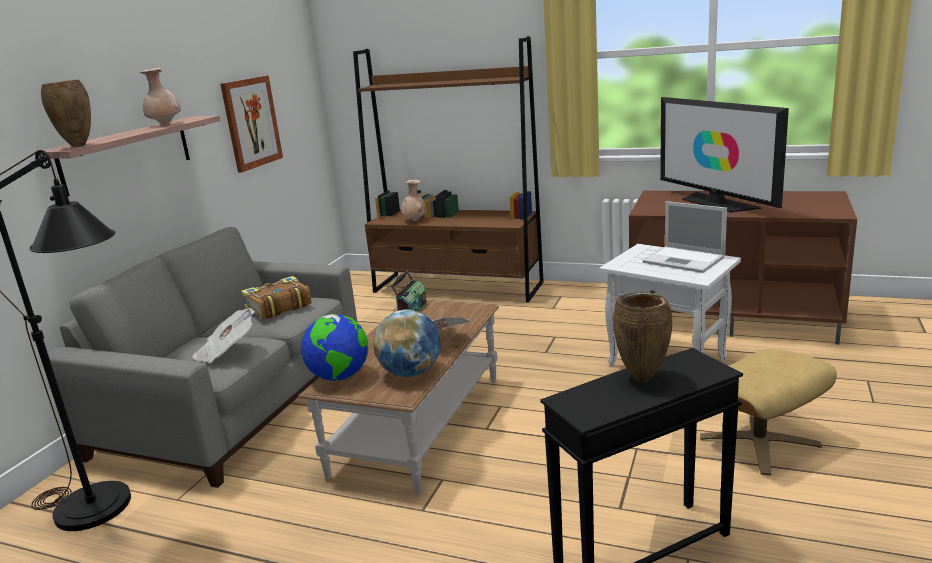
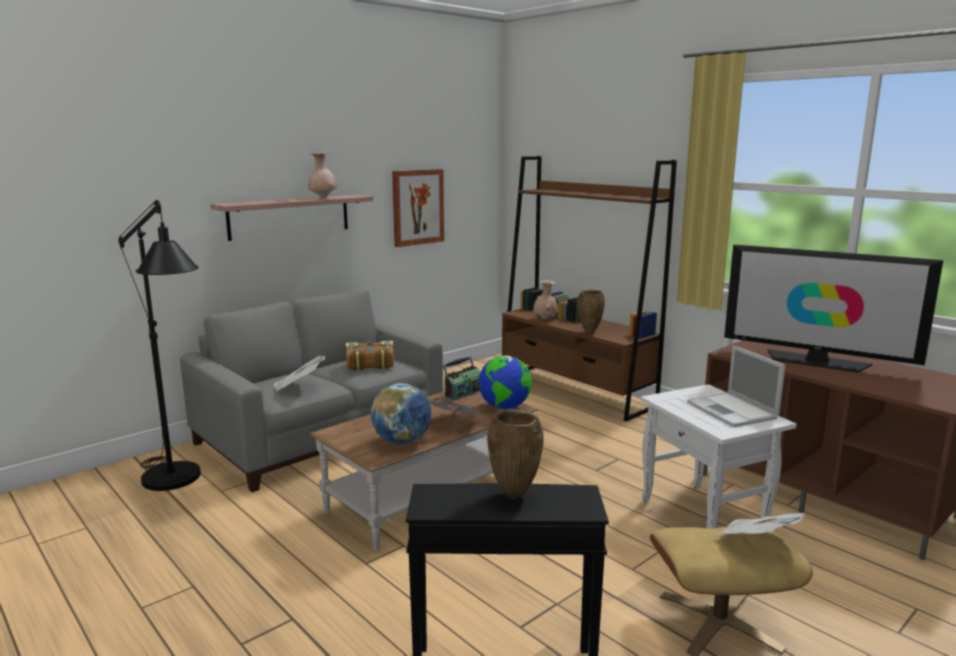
camera: 25 degrees right, 5 degrees down
(77, 146) = (238, 204): brown vase -> brown vase (589, 332)
(340, 377) = (350, 428): globe -> globe (505, 407)
(716, 203) = (816, 361): television -> television turned 60 degrees counterclockwise
(783, 362) = (757, 542): none -> newspaper

